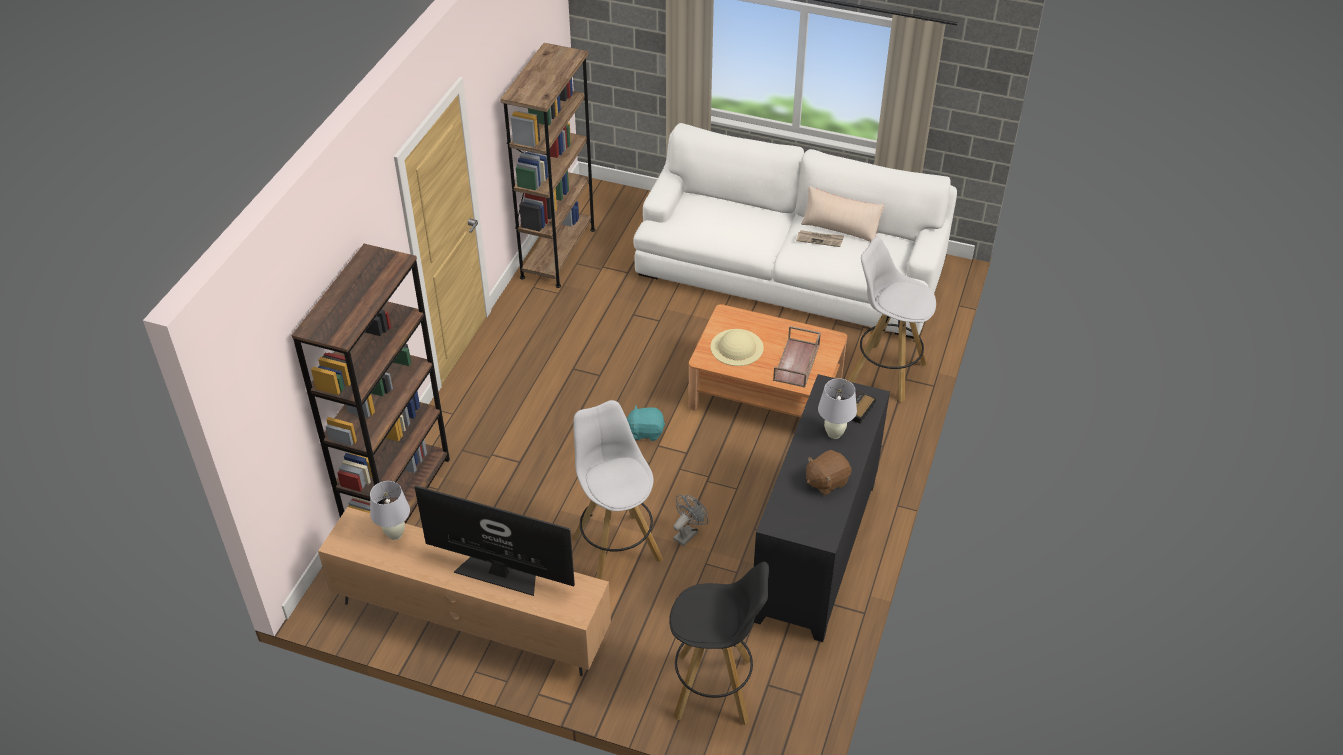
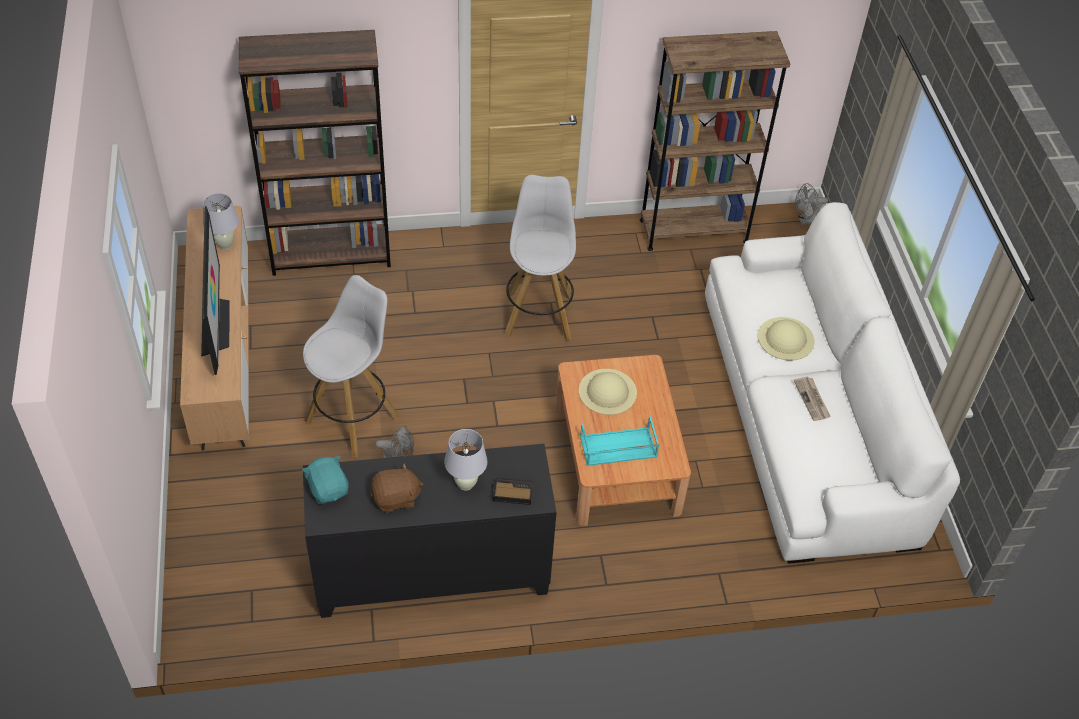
camera: 60 degrees right, 5 degrees up
(596, 189) = (805, 221): none -> grey fan
(645, 432) = (505, 385): turquoise plush toy -> turquoise plush toy (328, 489)
(715, 688) = (229, 551): black stool -> none
(752, 228) = (786, 338): none -> beige hat
(797, 363) = (617, 447): brown tray -> turquoise tray
(826, 481) = (396, 498): brown plush toy -> brown plush toy turned 135 degrees clockwise
(840, 228) = (844, 411): beige pillow -> none
(885, 372) = (717, 552): white stool -> white stool (538, 315)

